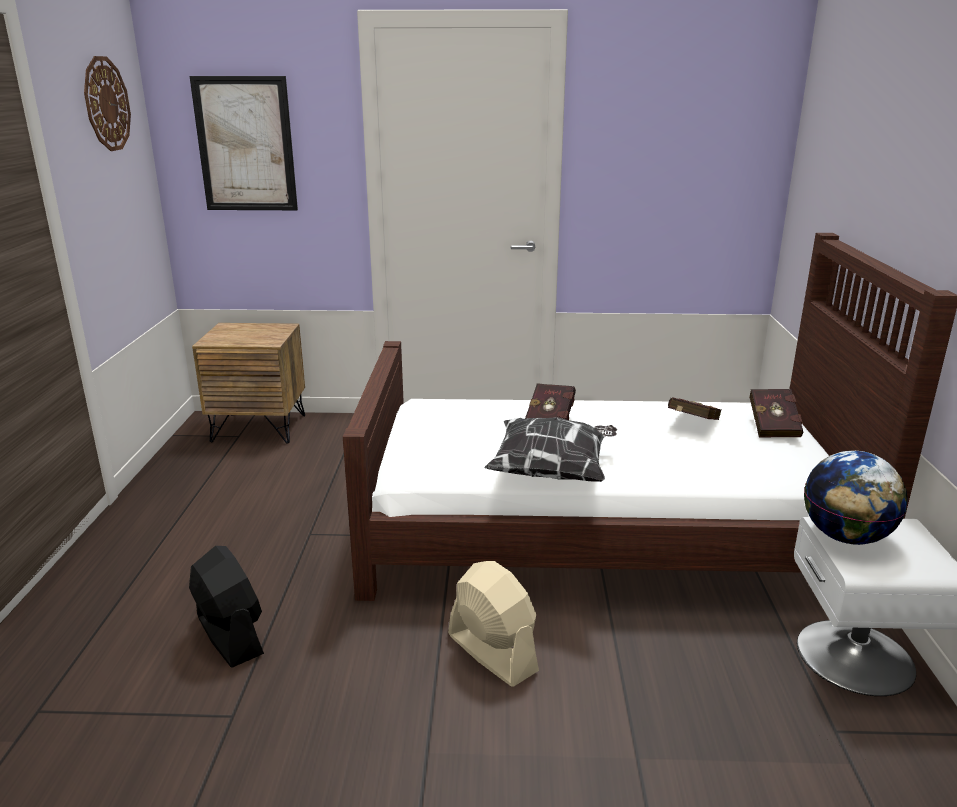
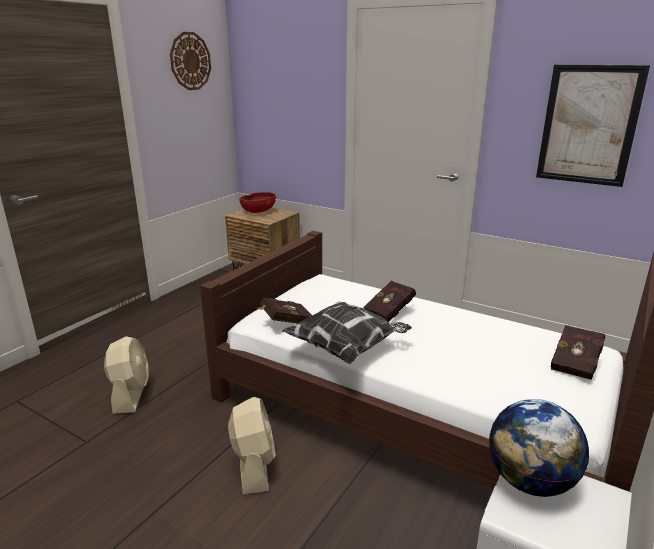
camera: 30 degrees right, 0 degrees up
(229, 635) = (131, 394): black fan -> beige fan
(238, 332) = (258, 211): none -> red bowl
(245, 144) = (278, 90): picture -> picture (588, 125)
(691, 425) = (501, 342): red book -> red book (285, 323)

